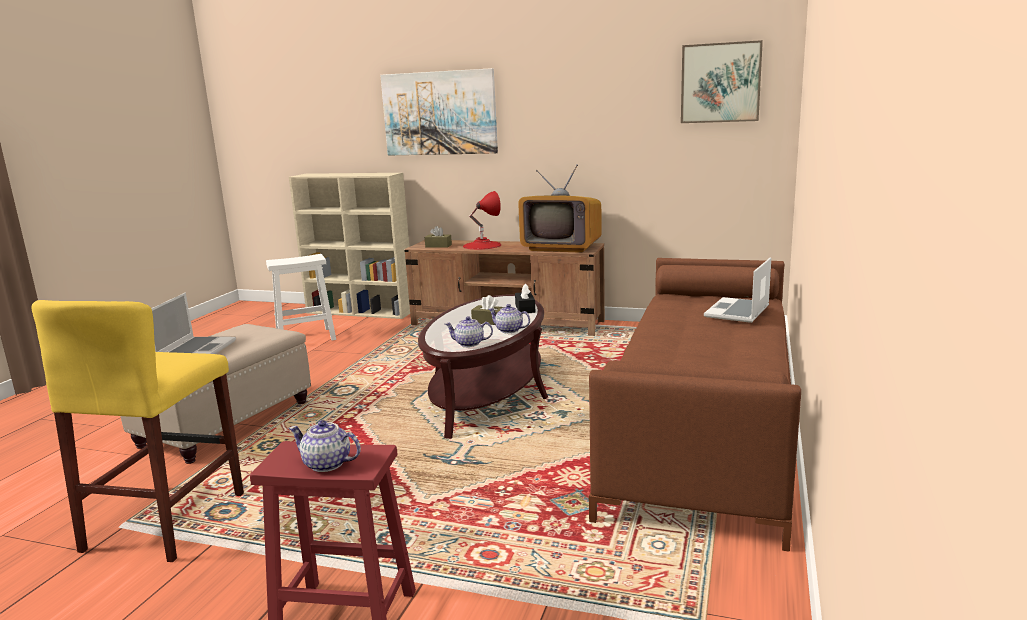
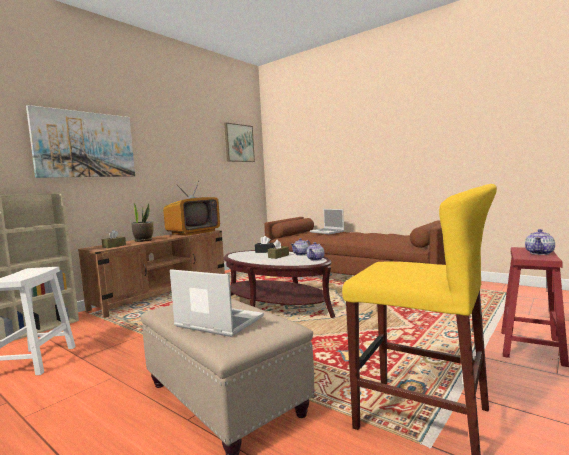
camera: 70 degrees left, 10 degrees down
(482, 245) = (143, 240): red table lamp -> potted plant

